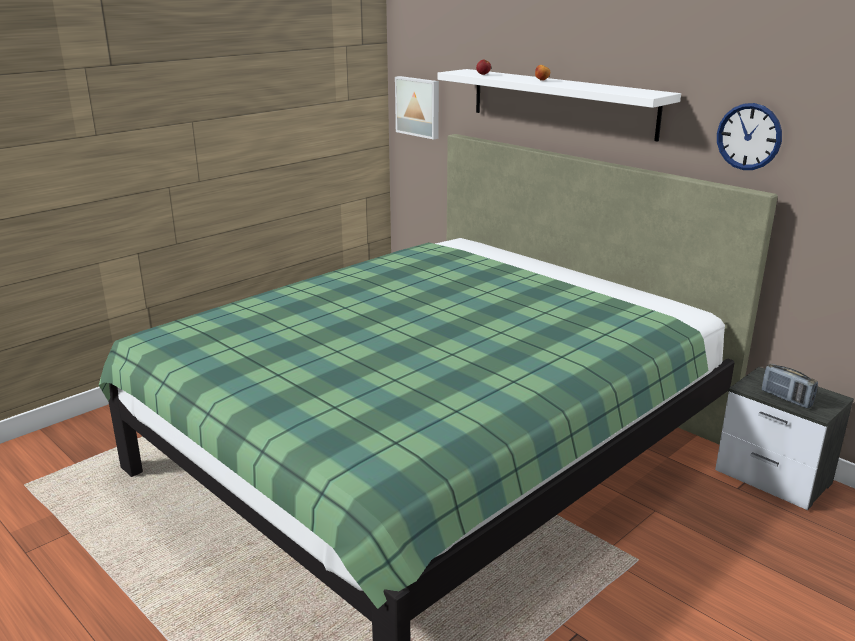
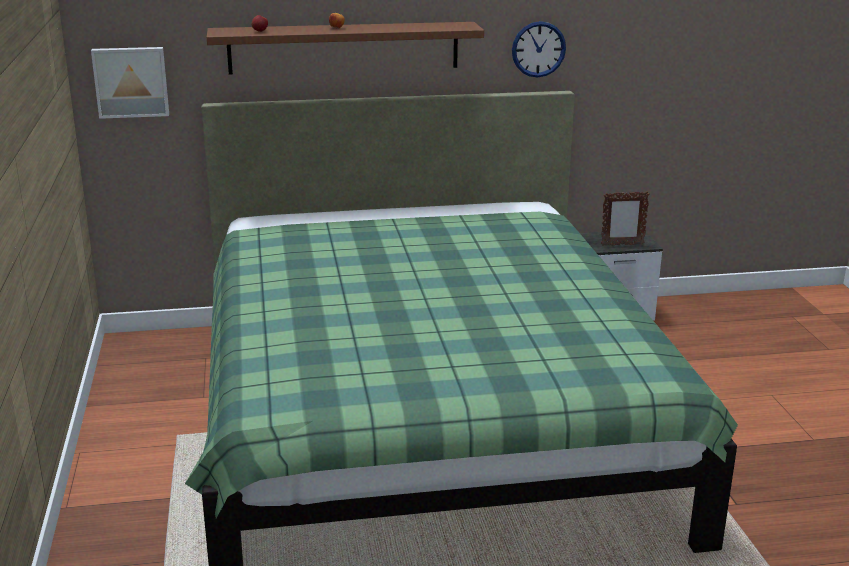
camera: 55 degrees left, 0 degrees up
(561, 102) = (344, 47): white shelf -> brown shelf
(786, 398) = (622, 245): radio -> picture frame

